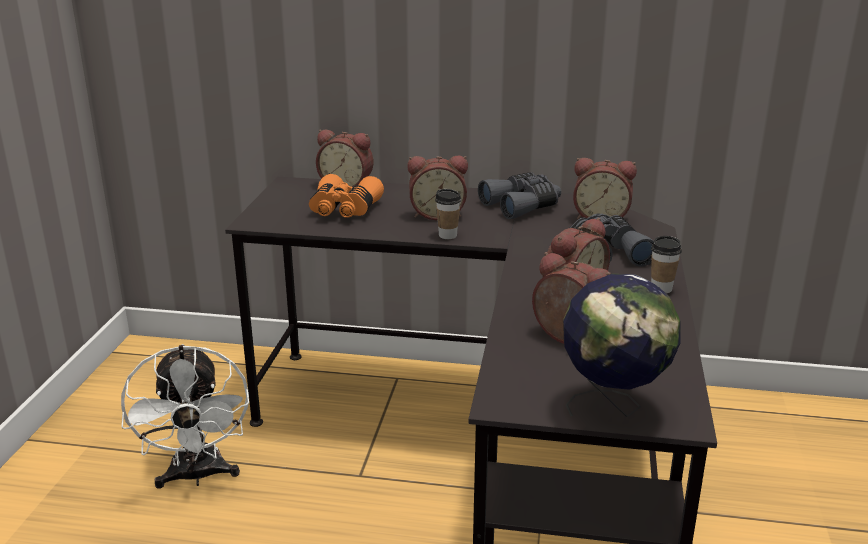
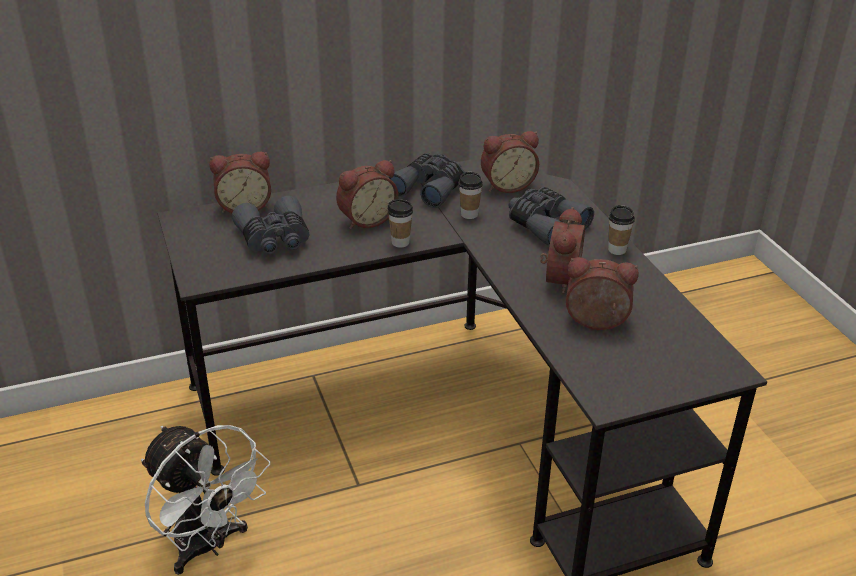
camera: 30 degrees left, 10 degrees up
(344, 210) = (274, 239): orange binoculars -> grey binoculars
(537, 230) = (469, 214): none -> cup
(613, 406) = (681, 375): globe -> none

